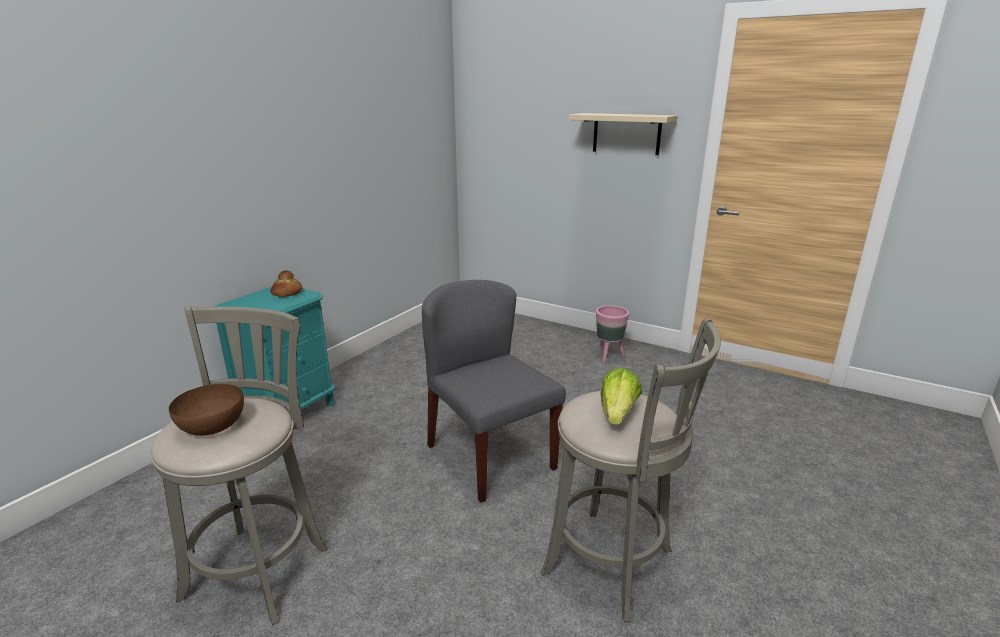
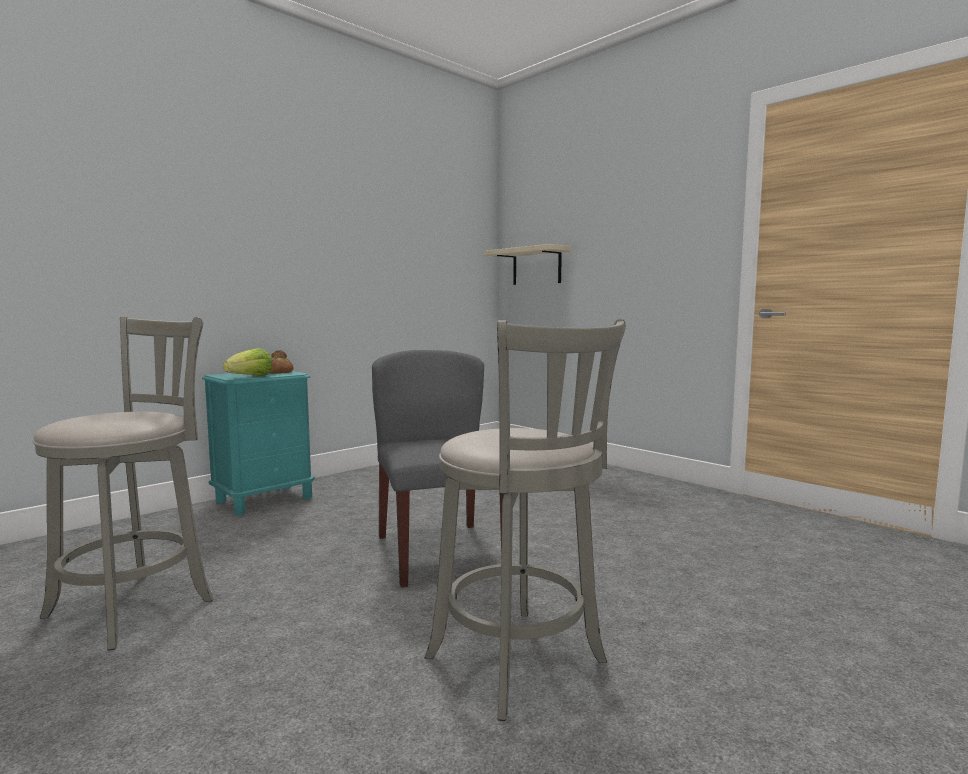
camera: 15 degrees right, 15 degrees down
(213, 425) = (104, 417): brown bowl -> none
(608, 355) = (637, 489): pink planter -> none
(618, 413) = (512, 436): lettuce -> lettuce (251, 377)
(626, 133) = (658, 240): beige shelf -> beige shelf (536, 266)

